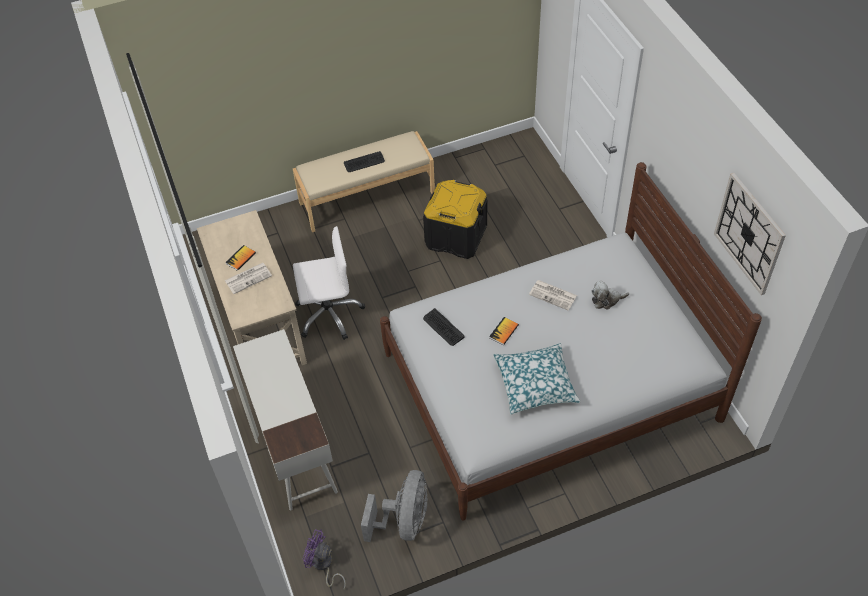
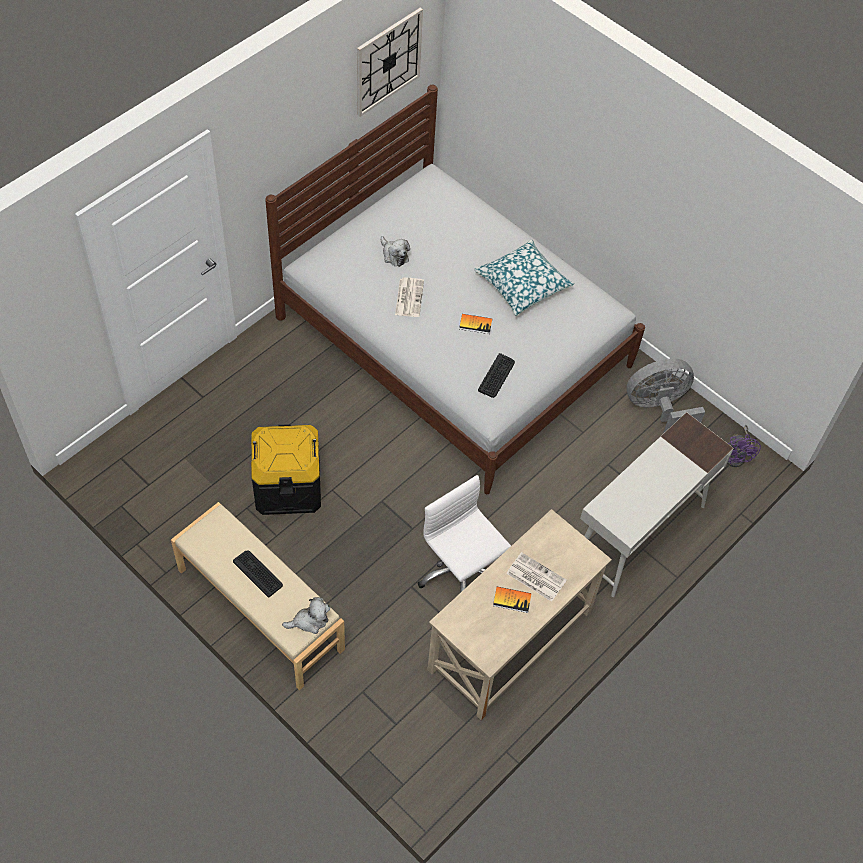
camera: 120 degrees left, 5 degrees up
(314, 178) = (309, 621): none -> plush toy

